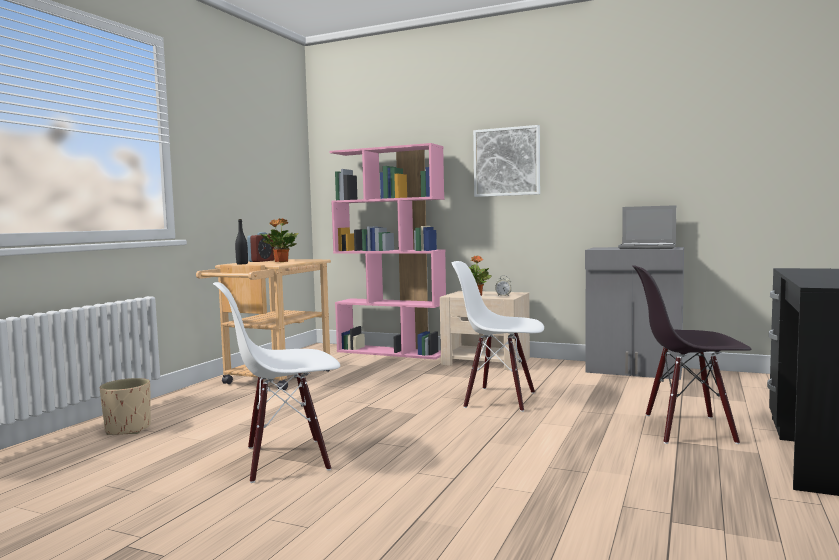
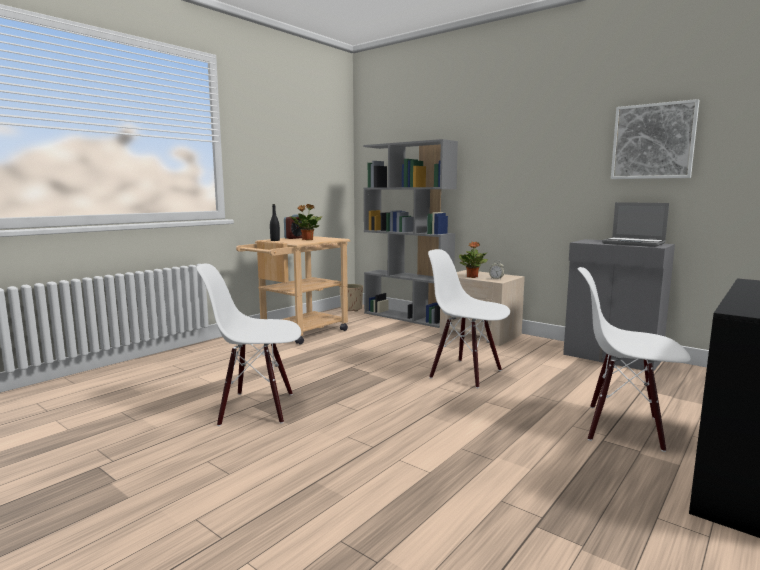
camera: 15 degrees right, 5 degrees up
(128, 429) = (169, 366): beige planter -> beige planter (351, 309)
(392, 352) = (407, 317): pink bookcase -> grey bookcase
(506, 162) = (512, 156): picture -> picture (653, 141)
(688, 429) = (623, 427): black chair -> white chair

